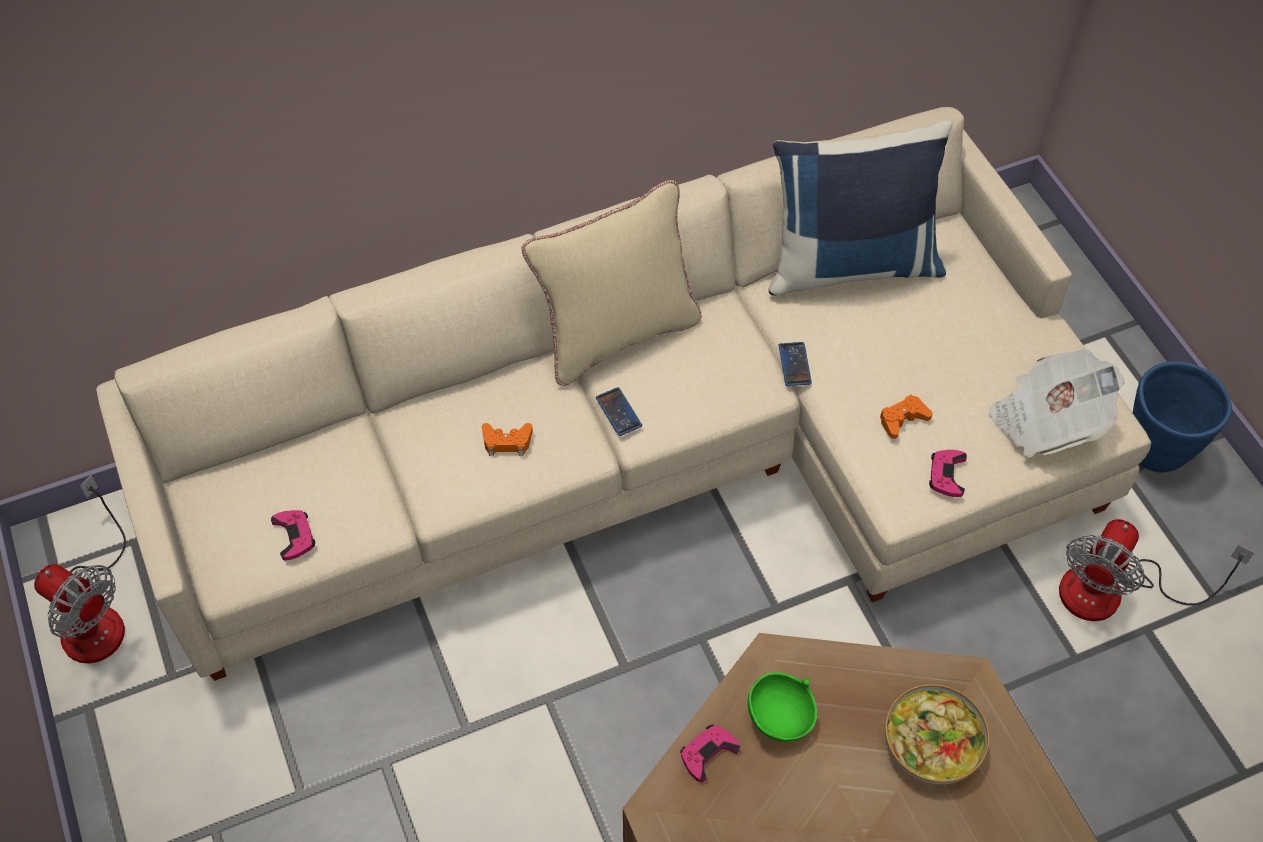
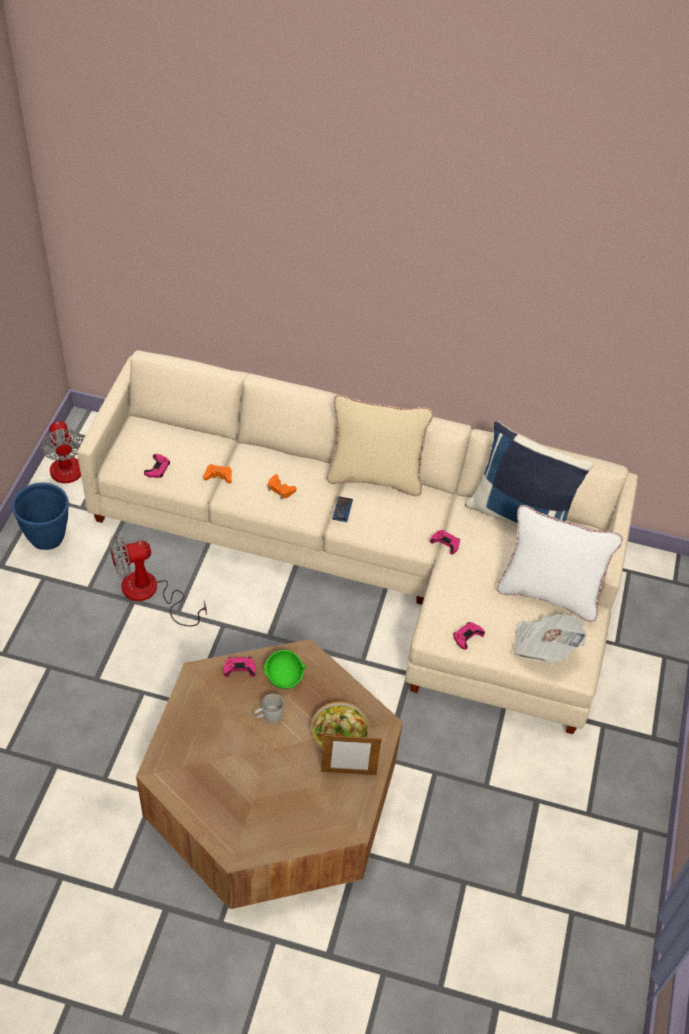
camera: 35 degrees right, 5 degrees down
(794, 364) = (445, 543): phone -> pink game controller
(814, 793) = (268, 716): none -> white mug
(902, 419) = (471, 599): orange game controller -> orange game controller (218, 476)
(984, 343) = (548, 593): none -> white pillow
(994, 788) = (348, 772): none -> picture frame
(1113, 592) = (537, 772): fan -> fan (150, 593)
(1157, 451) = (632, 727): blue planter -> blue planter (48, 538)

